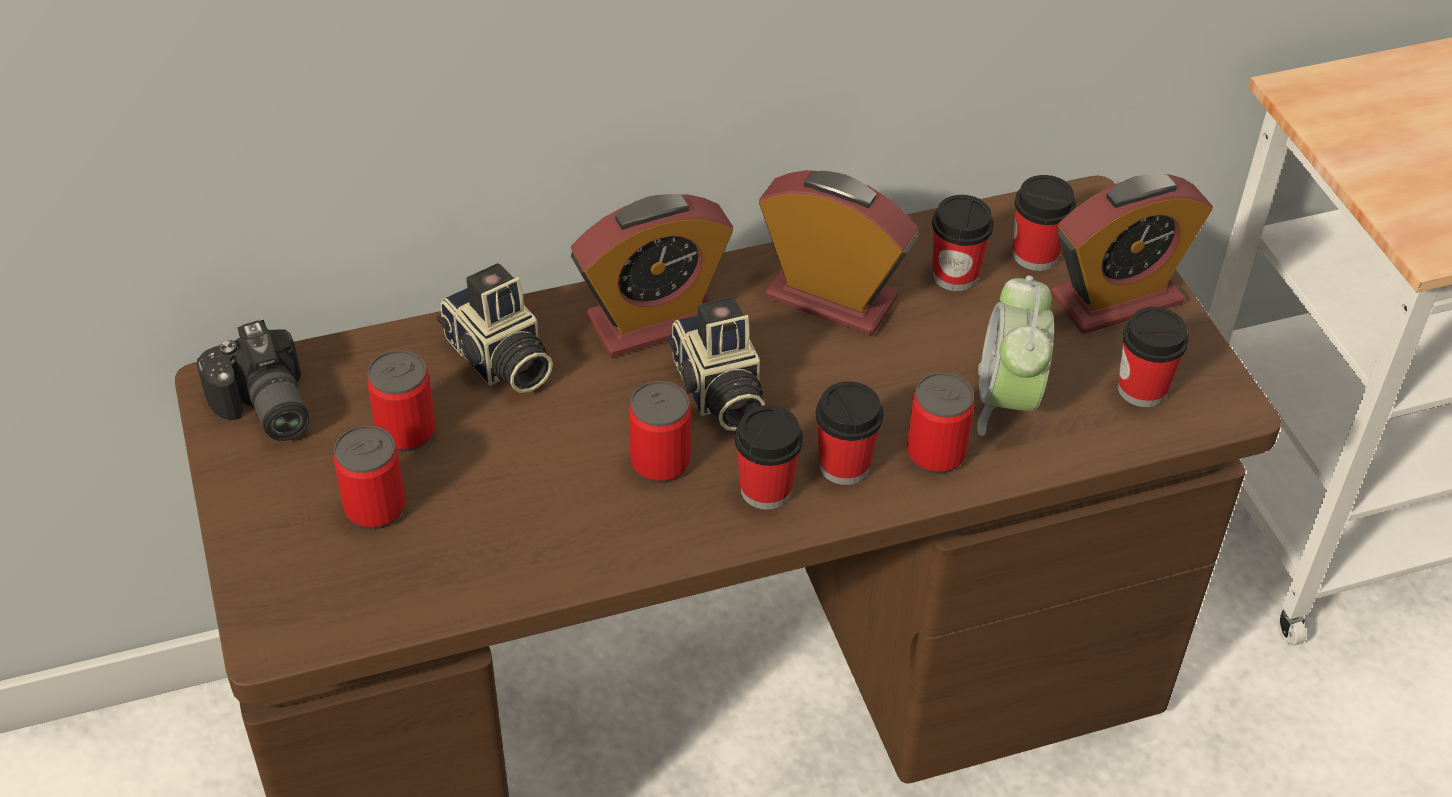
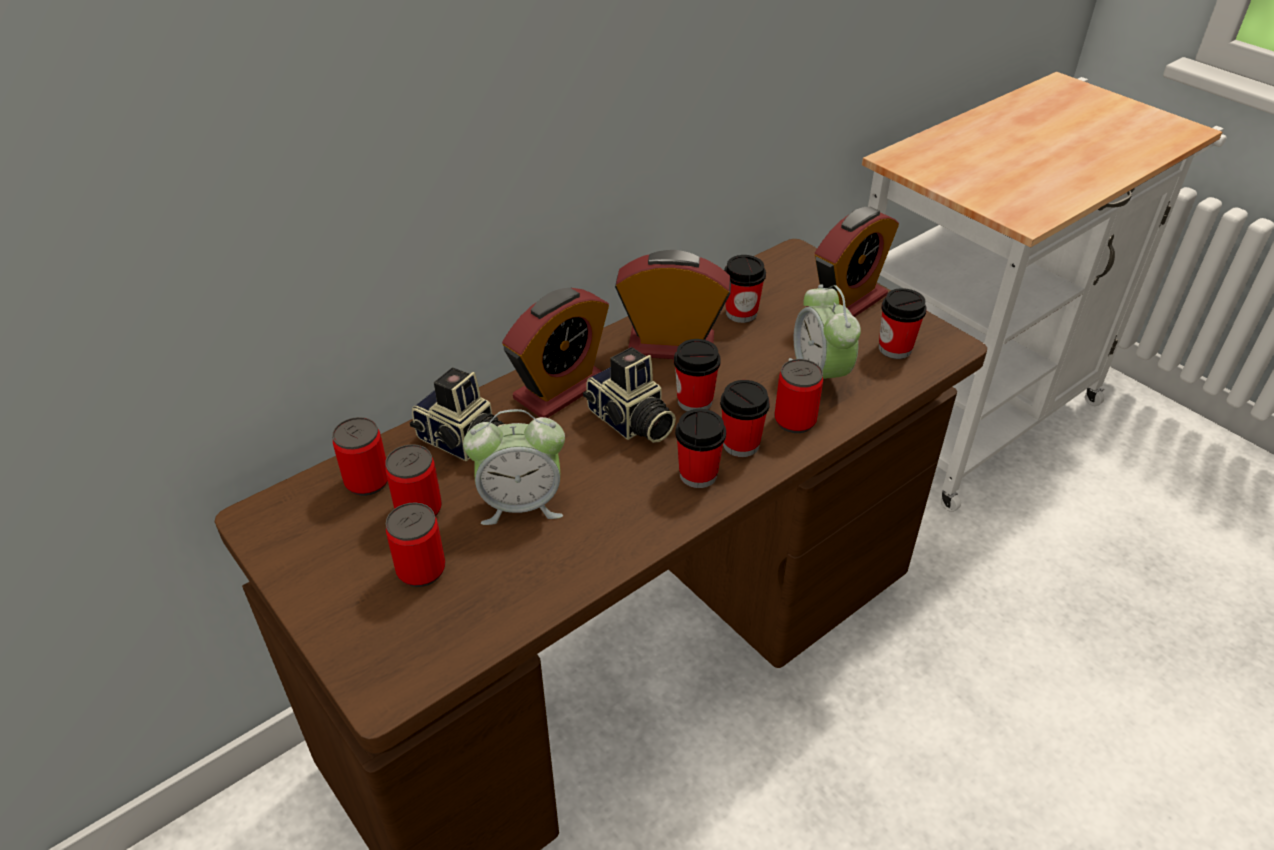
camera: 20 degrees left, 5 degrees down
(263, 409) = (298, 525): camera -> none
(528, 462) = (521, 504): none -> alarm clock
(660, 463) = (616, 478): can -> can (367, 481)
(1035, 255) = (782, 290): cup -> cup (695, 401)

